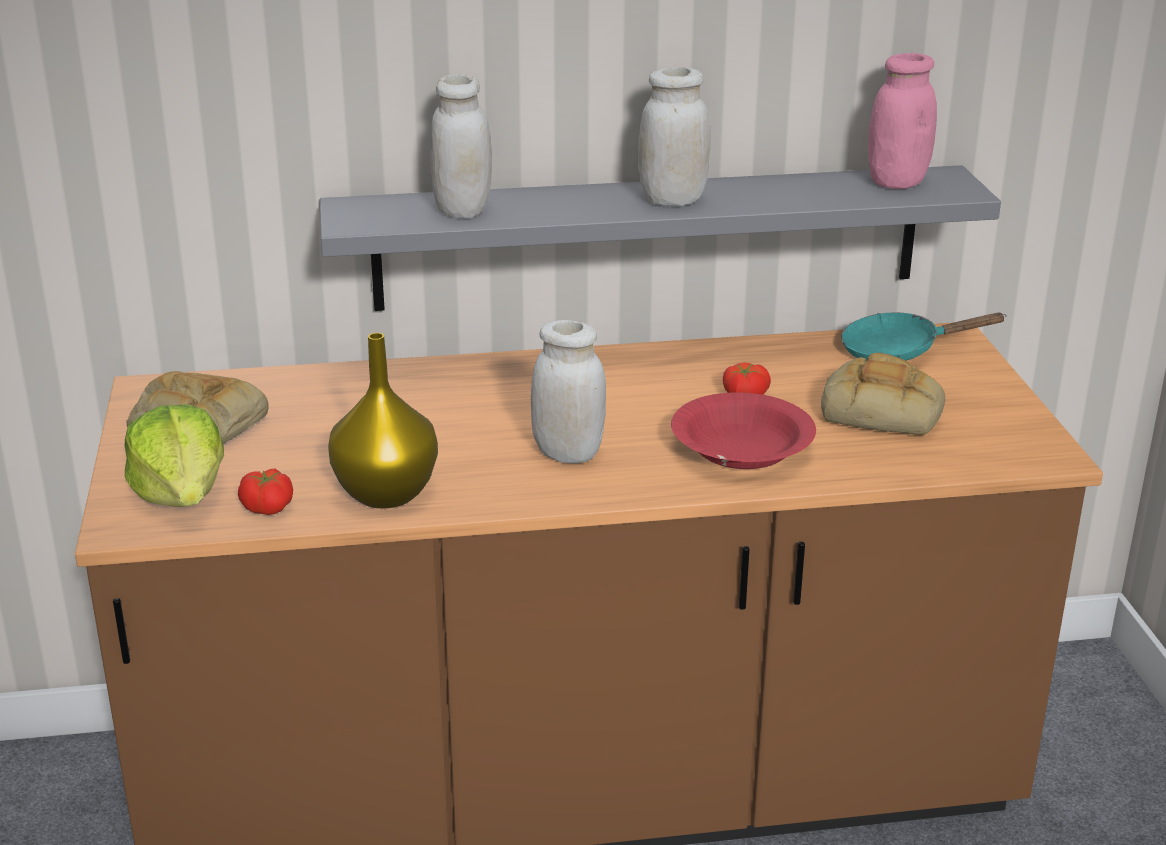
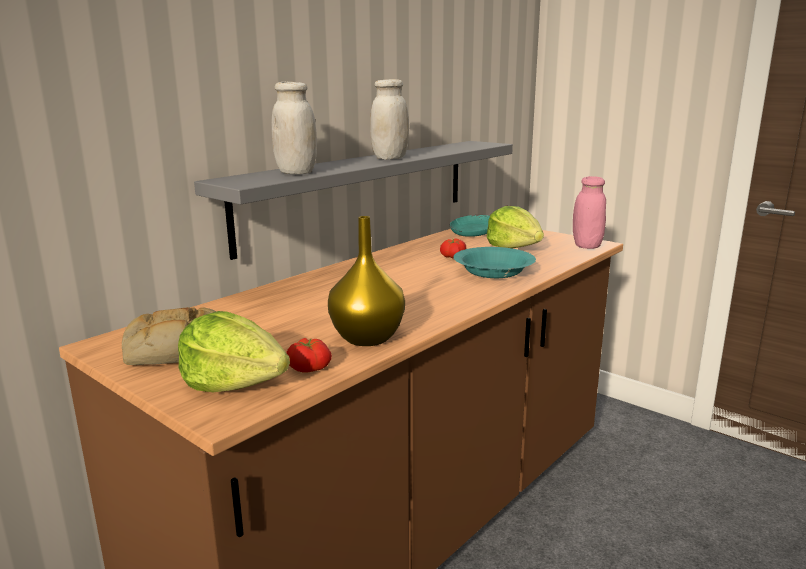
camera: 40 degrees left, 10 degrees down
(568, 453) = (423, 295): white jar -> none
(741, 450) = (493, 272): red bowl -> turquoise bowl
(884, 410) = (514, 247): bread -> lettuce
(896, 182) = (462, 145): pink jar -> pink jar (587, 246)

